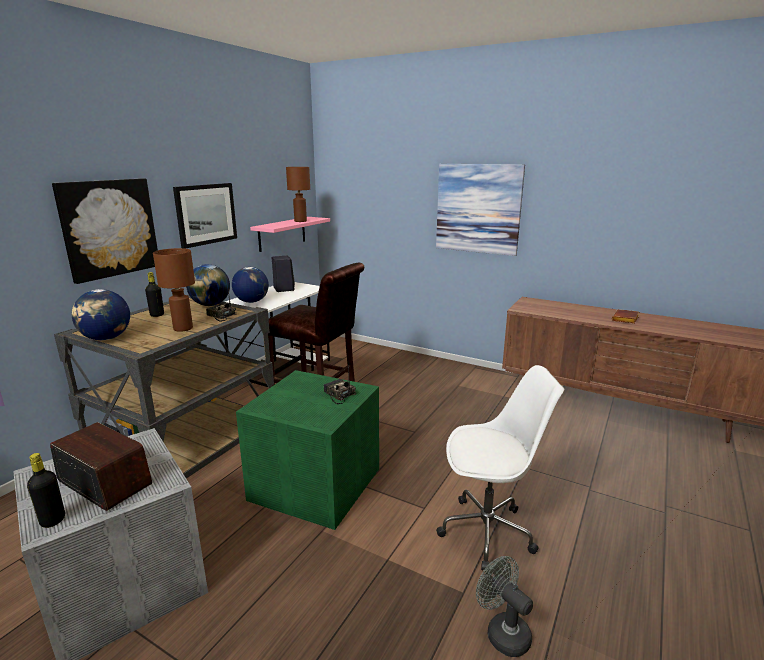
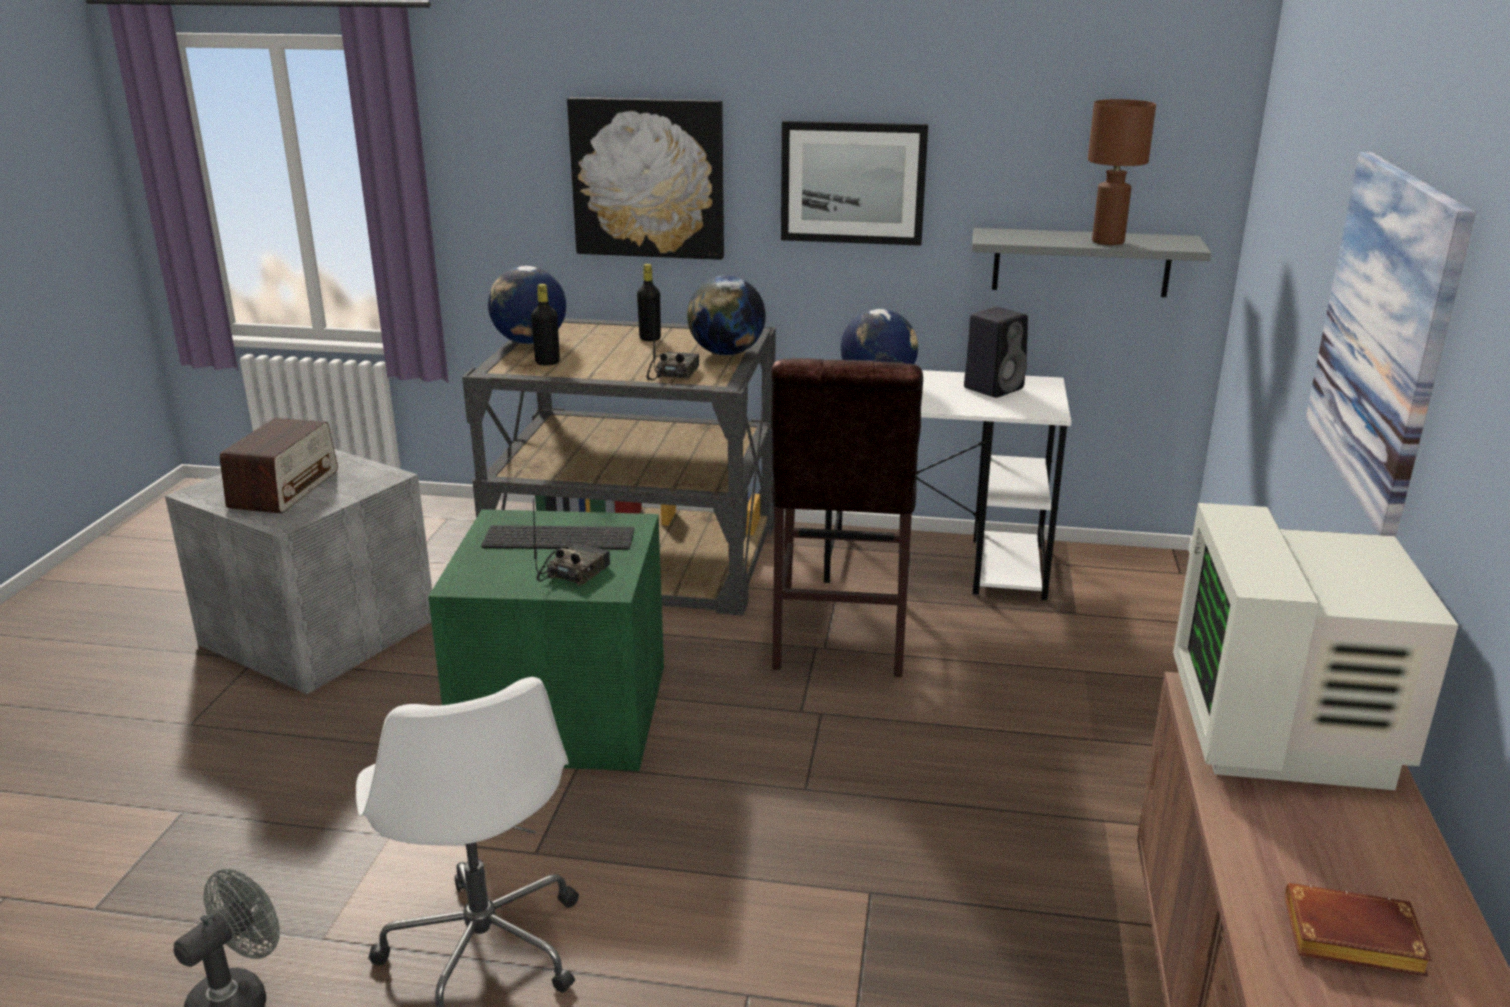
camera: 70 degrees right, 5 degrees up
(53, 520) = (213, 490): black bottle -> black bottle (547, 362)
(183, 328) = (600, 367): brown table lamp -> none
(282, 233) = (1081, 262): pink shelf -> grey shelf
(297, 394) = (561, 537): none -> keyboard
(541, 306) = (1285, 732): none -> monitor

